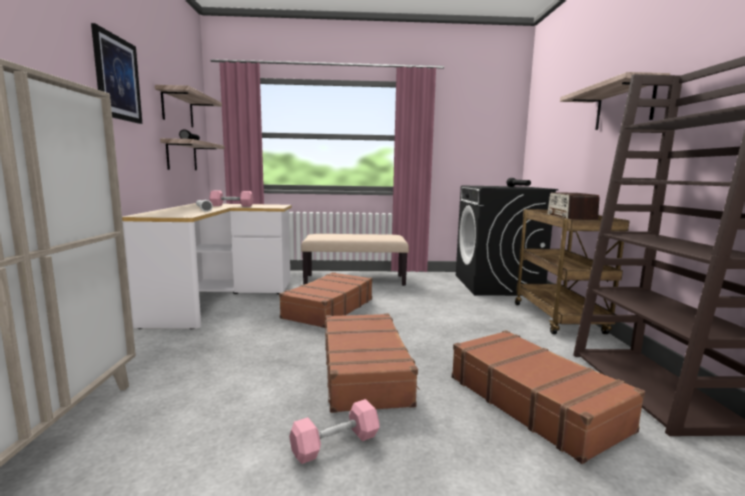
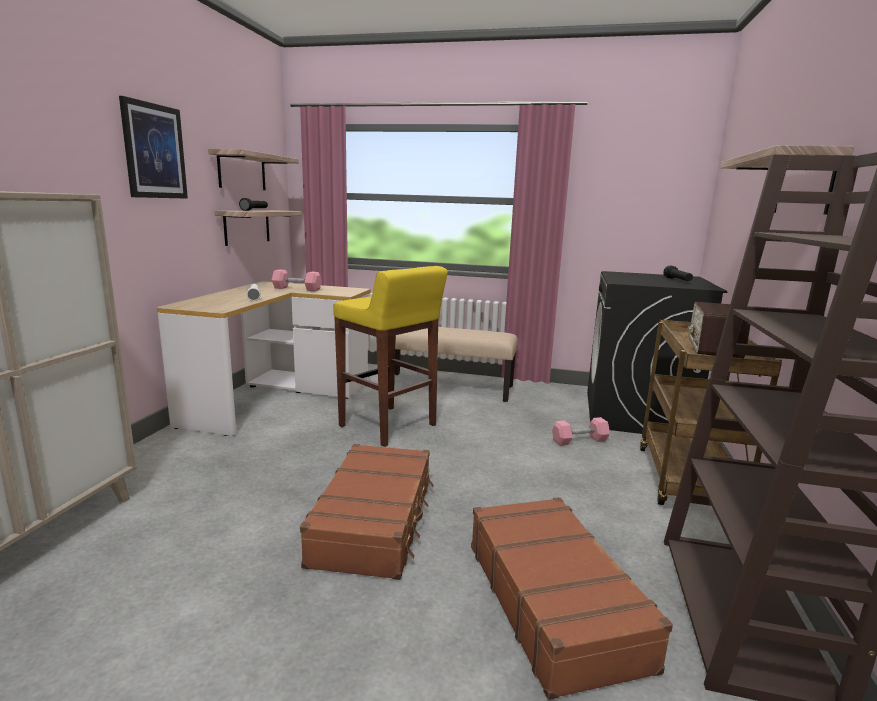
camera: 15 degrees right, 5 degrees up
(328, 308) = (388, 426): brown suitcase -> yellow stool
(335, 444) = (283, 608): pink dumbbell -> pink dumbbell (579, 440)

